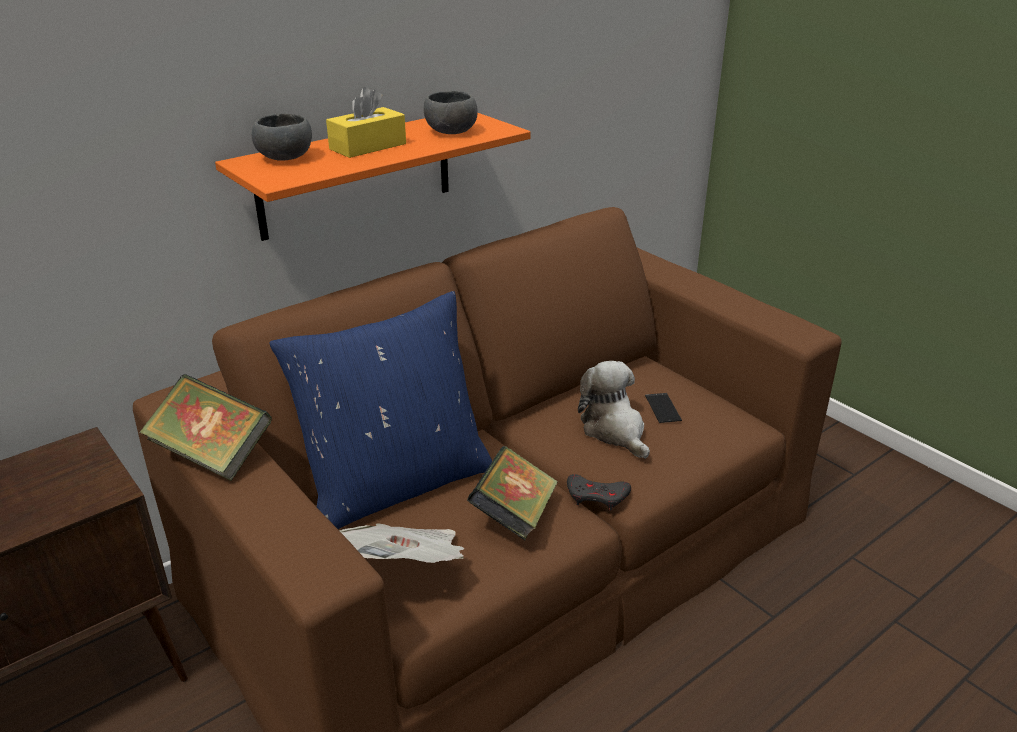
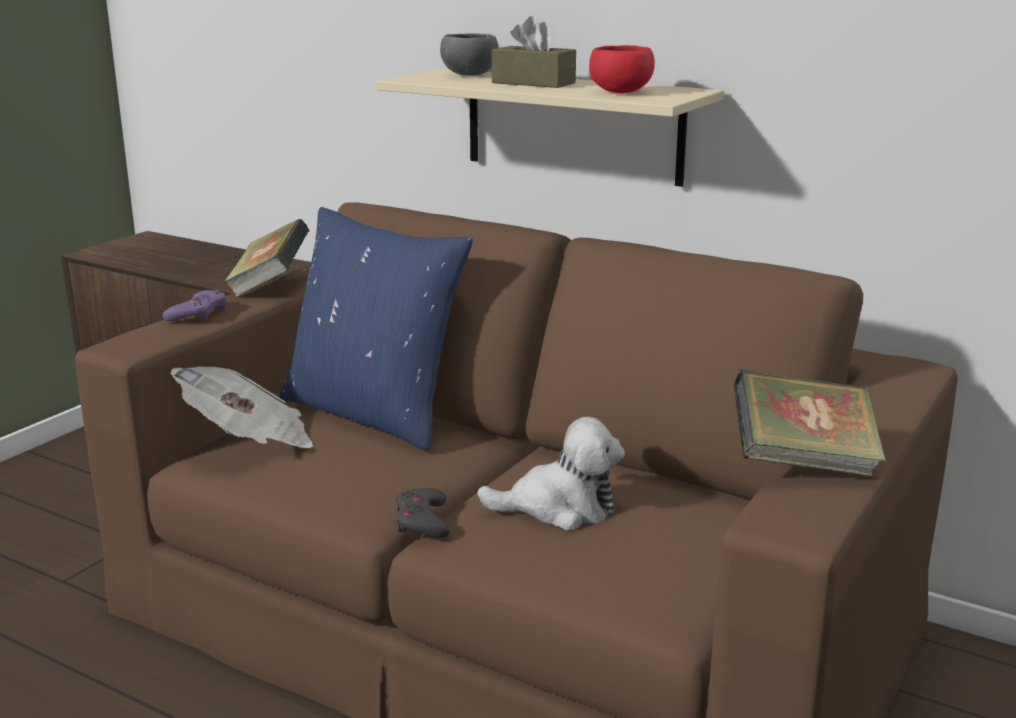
camera: 70 degrees right, 10 degrees down
(262, 511) = (198, 313): none -> purple game controller
(356, 174) = (573, 126): orange shelf -> beige shelf
(368, 146) = (533, 83): yellow tissue box -> brown tissue box
(449, 132) = (620, 91): grey bowl -> red bowl
(514, 516) = (355, 477): book -> book (802, 463)
(614, 430) = (559, 508): plush toy -> plush toy turned 45 degrees clockwise
(663, 408) = (641, 532): phone -> none

